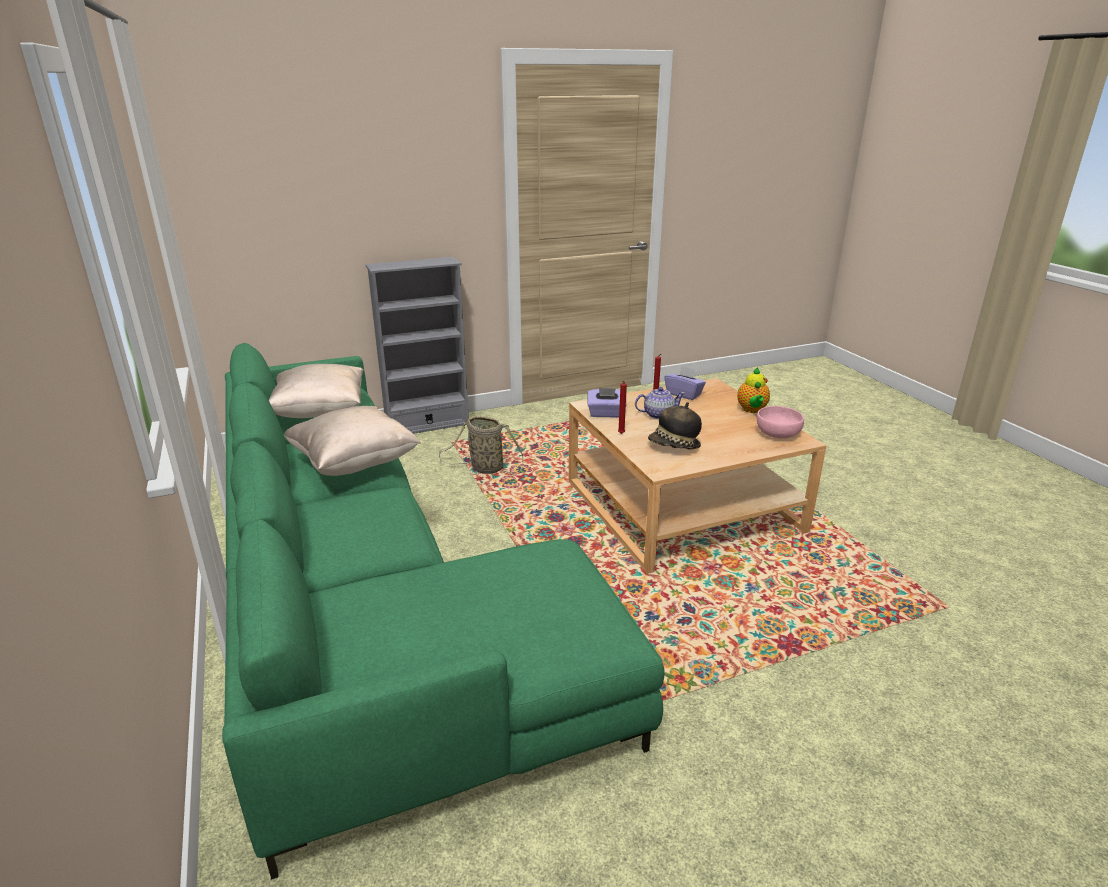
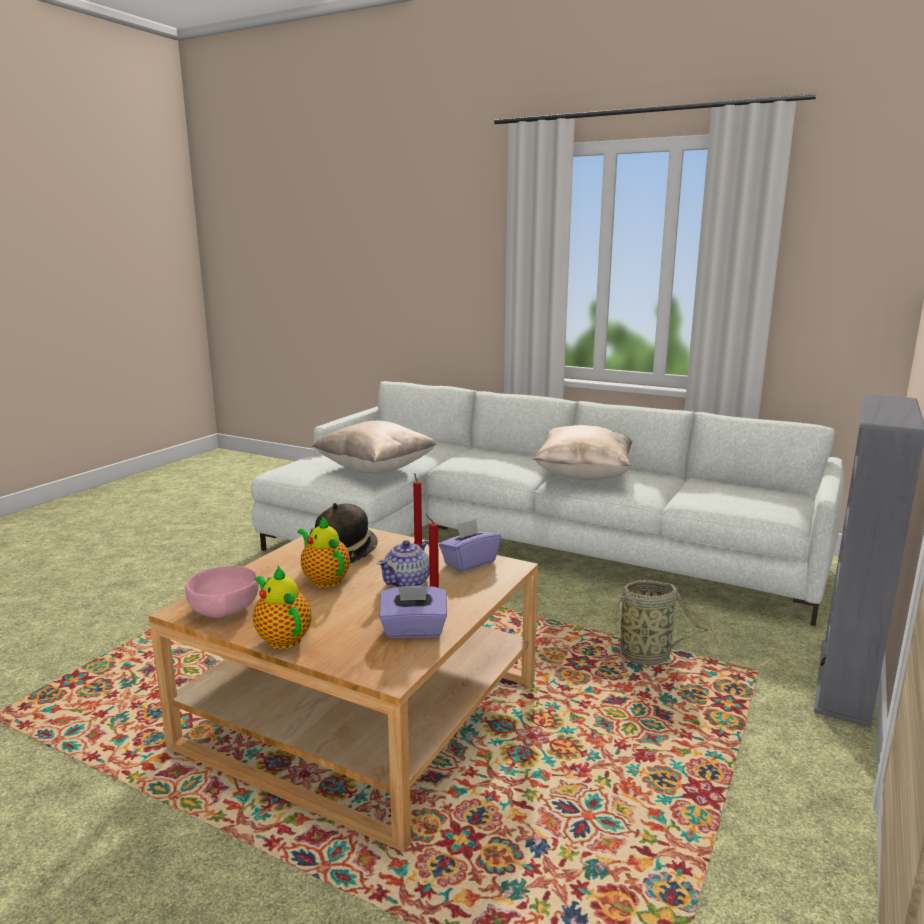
camera: 140 degrees right, 10 degrees down
(320, 413) = (718, 490): beige pillow -> beige pillow (376, 469)
(369, 595) = (519, 543): green sofa -> white sofa
(705, 432) = (324, 580): none -> teapot

